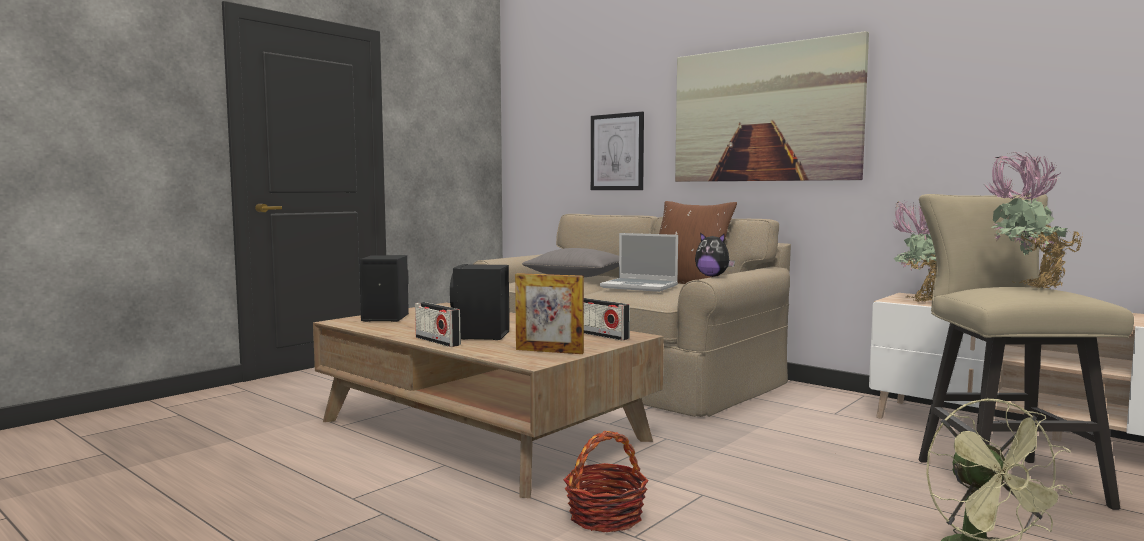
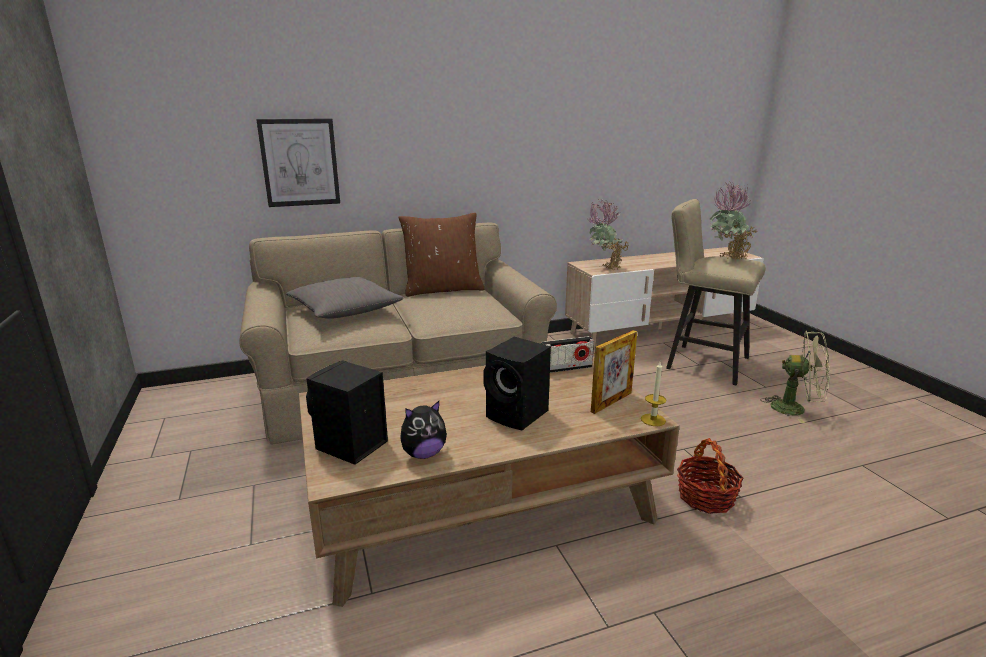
camera: 60 degrees left, 15 degrees up
(437, 341) = (525, 441): radio -> none
(531, 363) = (653, 420): none -> candle
(640, 286) = (449, 307): laptop -> none
(712, 276) = (523, 285): plush toy -> plush toy (423, 454)
(764, 114) = (465, 129): picture -> none

